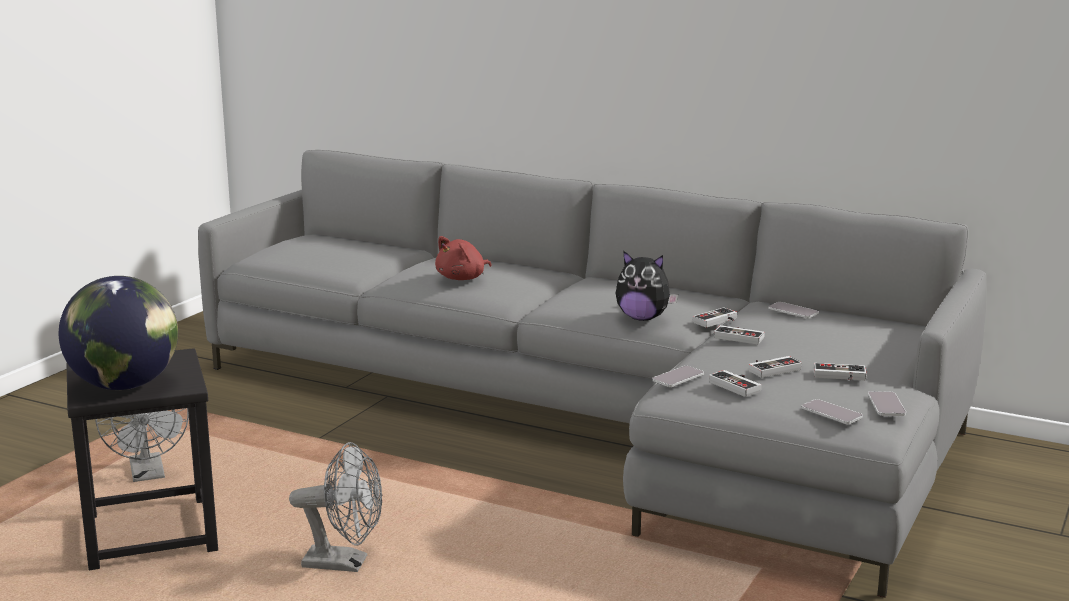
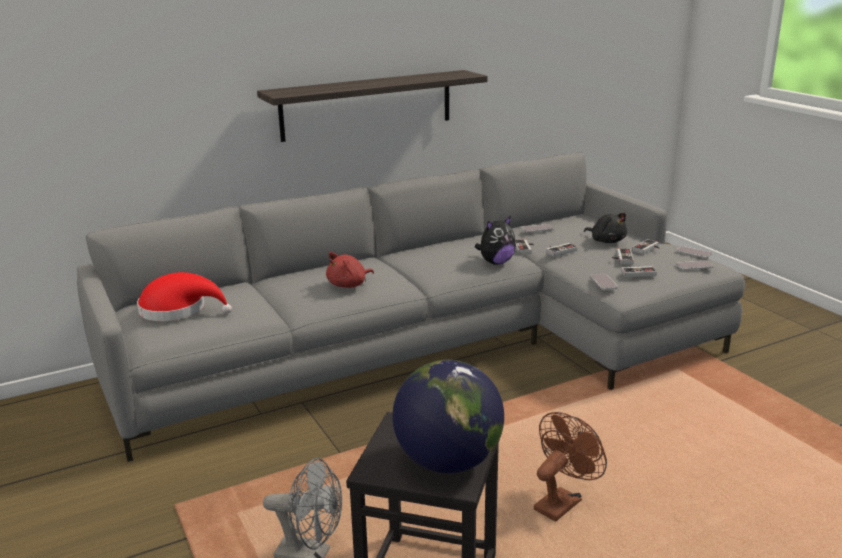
camera: 55 degrees left, 5 degrees up
(316, 245) = (178, 310): none -> red hat
(345, 564) = (562, 502): grey fan -> brown fan
(463, 278) = (349, 285): red plush toy -> red plush toy turned 60 degrees clockwise
(638, 79) = (367, 105): none -> shelf
(825, 351) = (606, 241): none -> black plush toy

